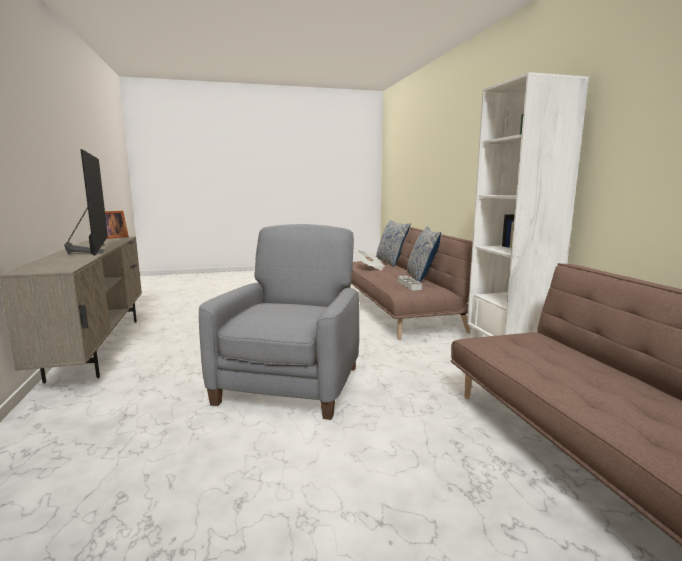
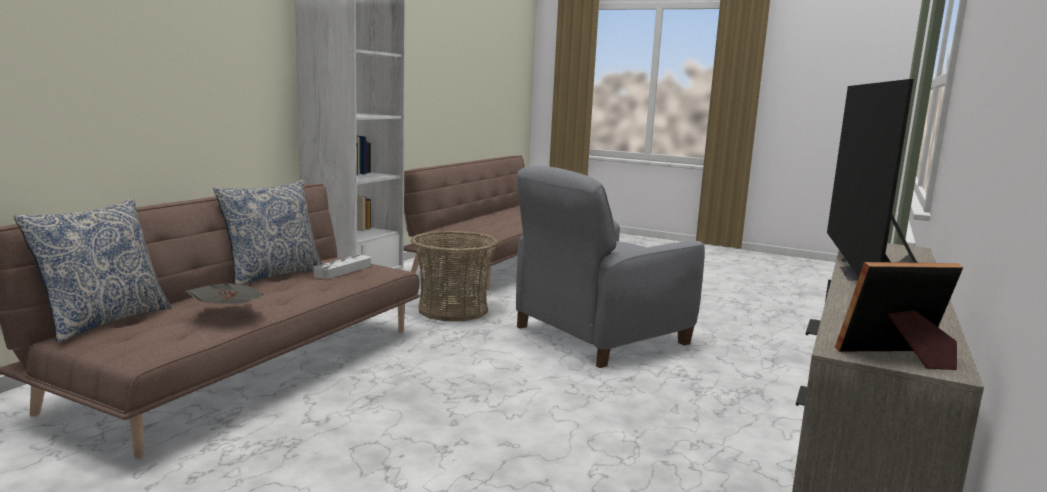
camera: 140 degrees left, 0 degrees up
(423, 364) = (452, 310): none -> basket

